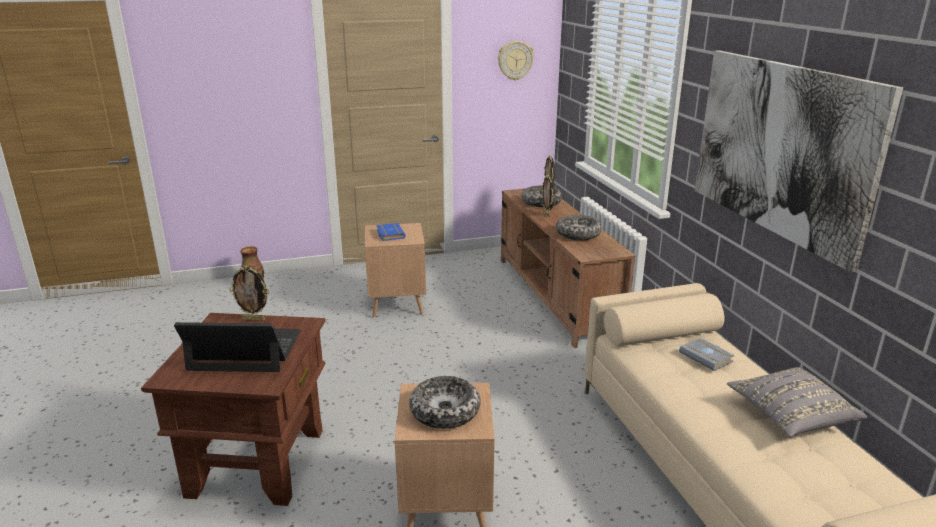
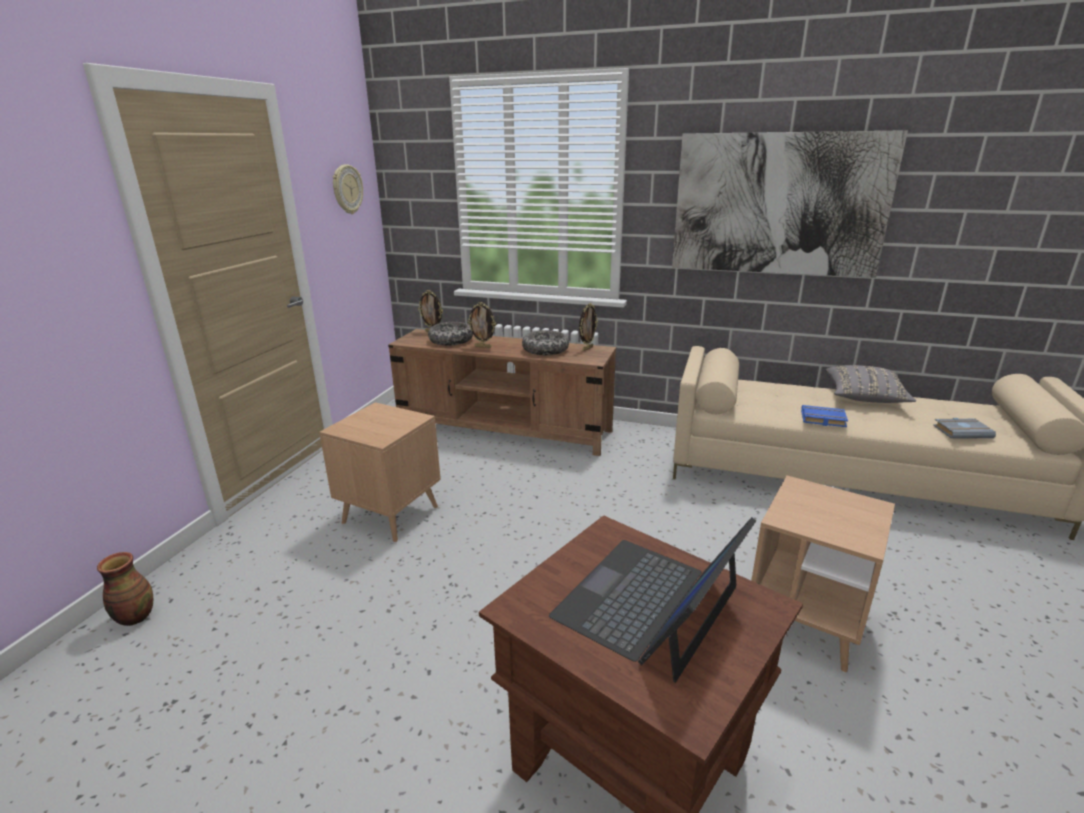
camera: 55 degrees left, 0 degrees up
(254, 319) = (551, 572): picture frame -> picture frame (587, 348)
(389, 234) = (375, 425): blue book -> blue book (822, 420)
(445, 411) = (834, 513): bowl -> none
(707, 357) = (770, 391): grey book -> grey book (962, 431)

